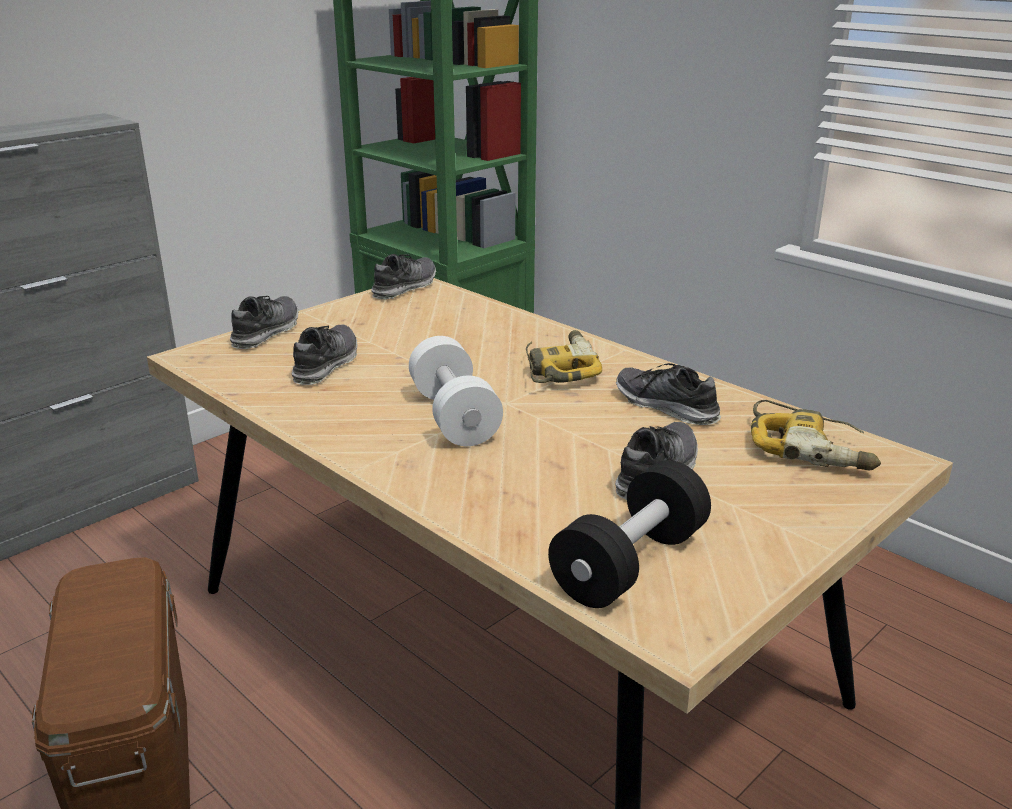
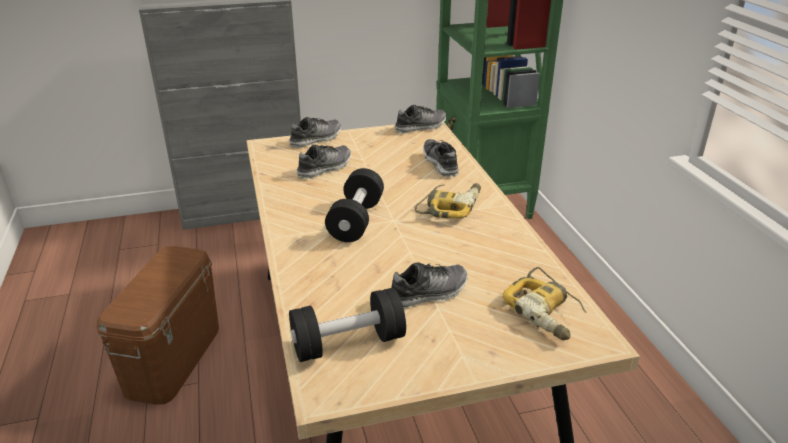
camera: 30 degrees right, 5 degrees up
(454, 416) = (356, 220): white dumbbell -> black dumbbell
(666, 407) = (486, 252): shoe -> shoe (440, 164)

